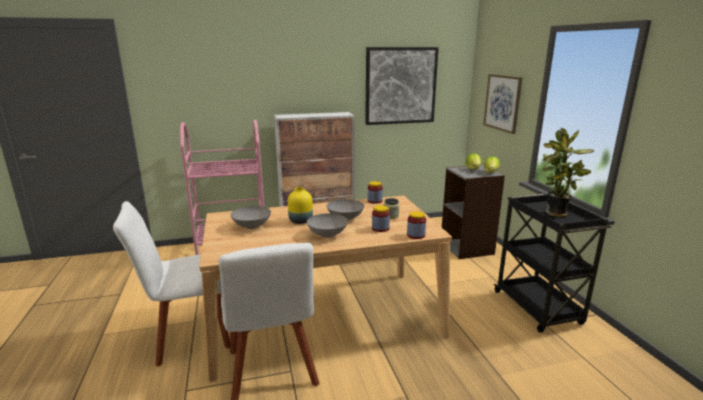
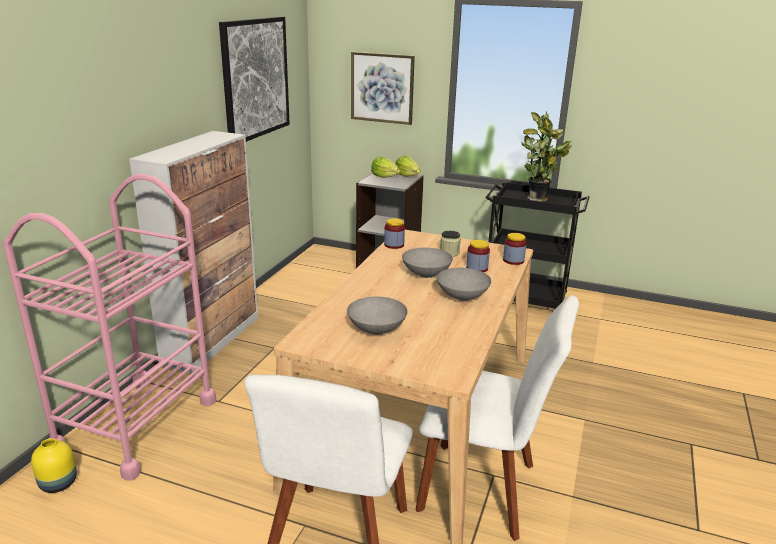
camera: 55 degrees left, 5 degrees up
(301, 221) = (400, 298): yellow vase -> yellow vase (59, 483)

